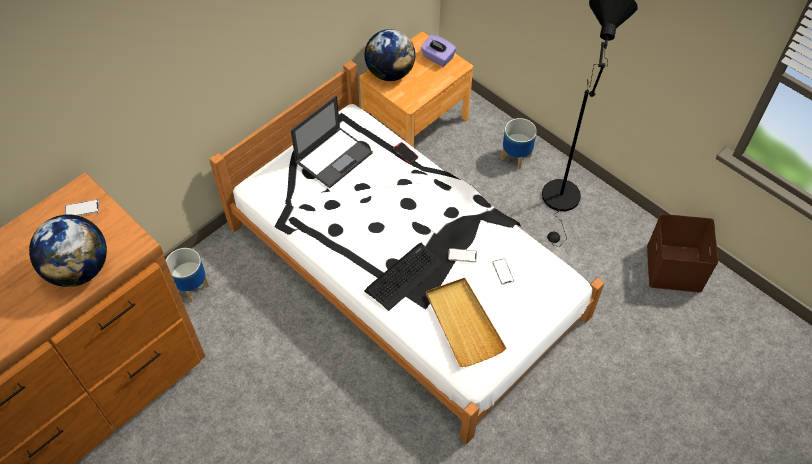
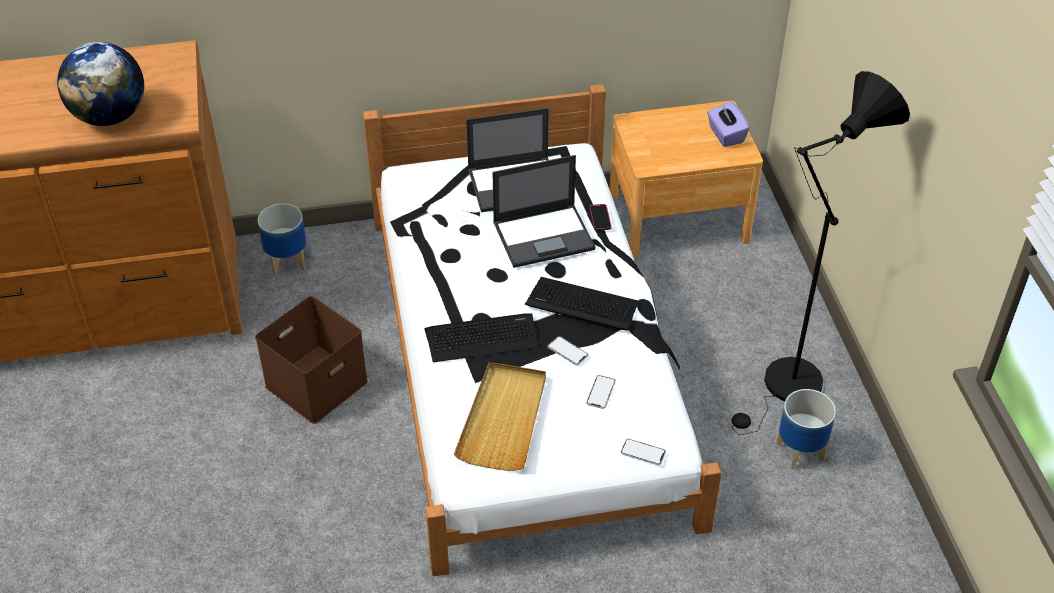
camera: 35 degrees right, 10 degrees down
(82, 209) = (162, 69): phone -> phone (643, 452)
(383, 184) = (544, 235): none -> laptop
(390, 73) = (653, 126): globe -> none
(445, 219) = (582, 305): none -> keyboard
(516, 157) = (773, 311): planter -> planter (800, 451)
(672, 266) = (875, 536): brown storage box -> brown storage box (316, 382)

